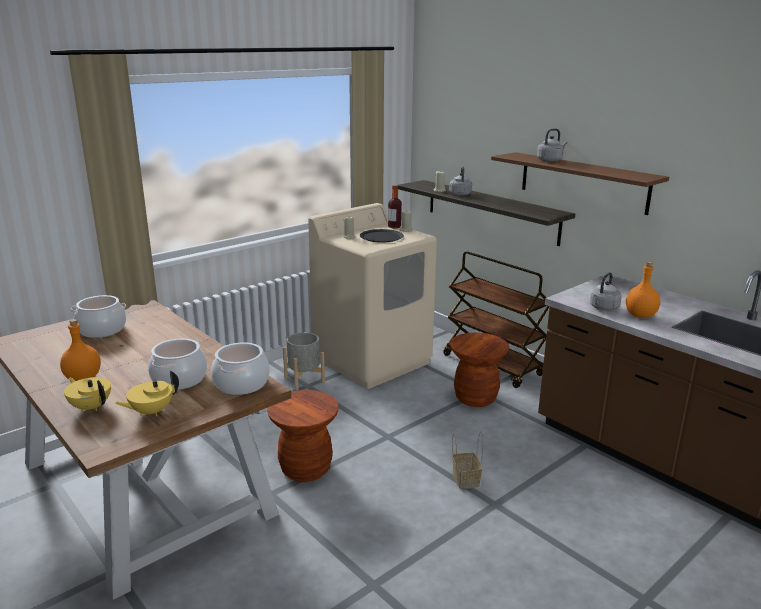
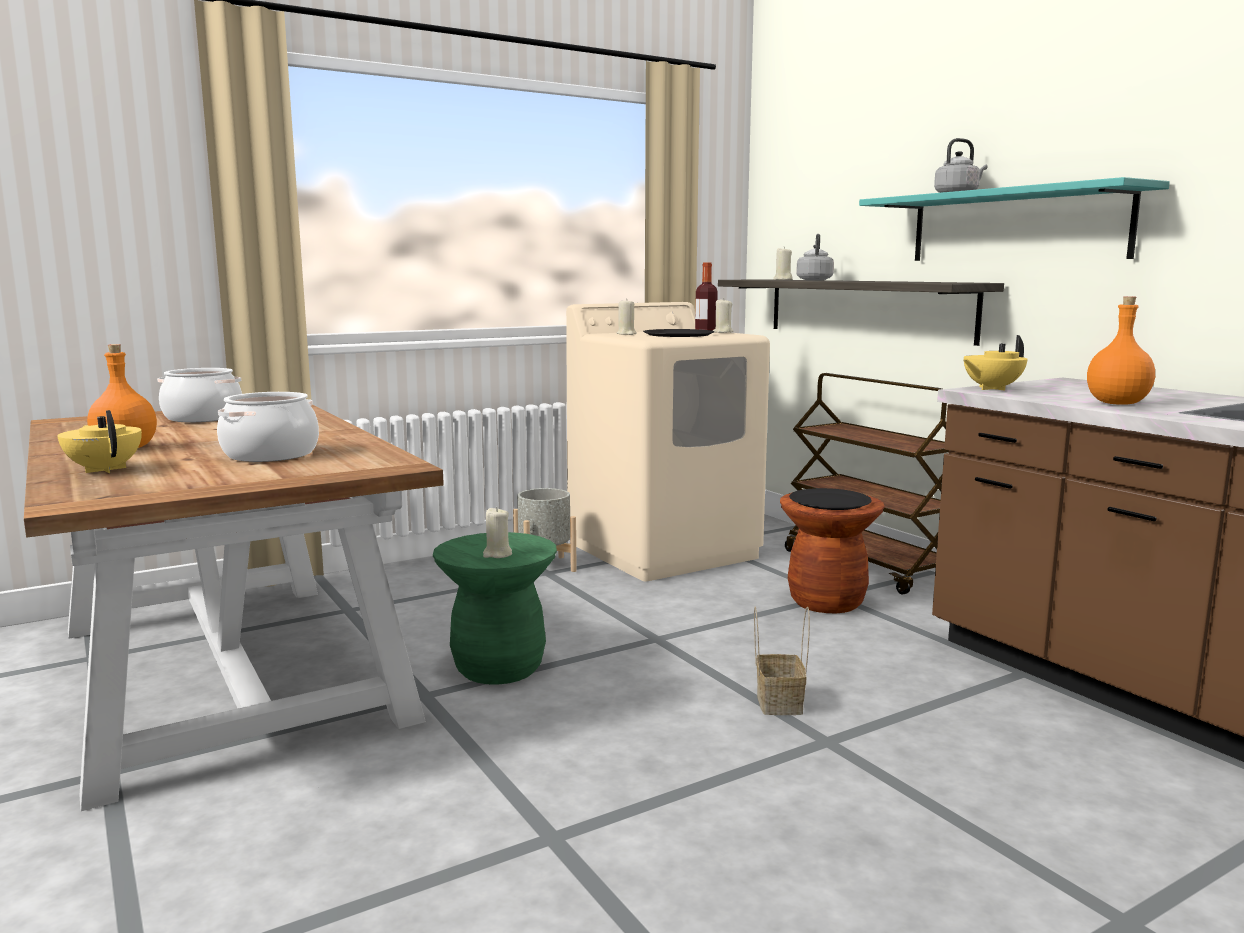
camera: 10 degrees right, 10 degrees down
(151, 412) = (192, 477): yellow teapot -> yellow teapot (991, 388)
(241, 383) = (365, 461): cooking pot -> none
(305, 469) = (498, 668): brown stool -> green stool
(306, 412) = (497, 554): none -> beige candle
(478, 344) = (830, 501): none -> black plate
(583, 182) = (1015, 226): brown shelf -> turquoise shelf
(603, 308) = (1045, 397): grey kettle -> none

